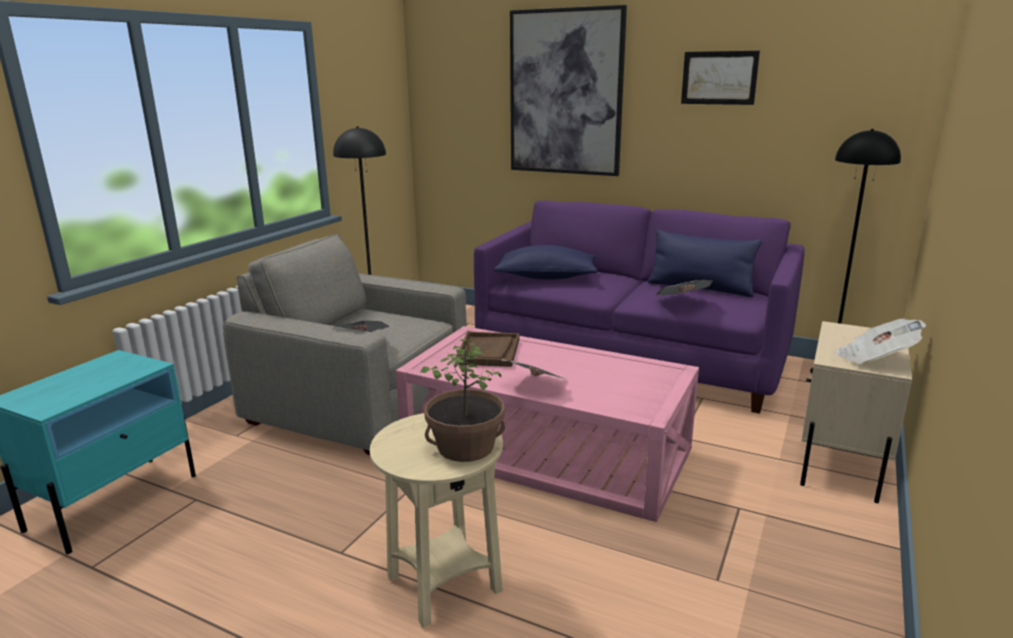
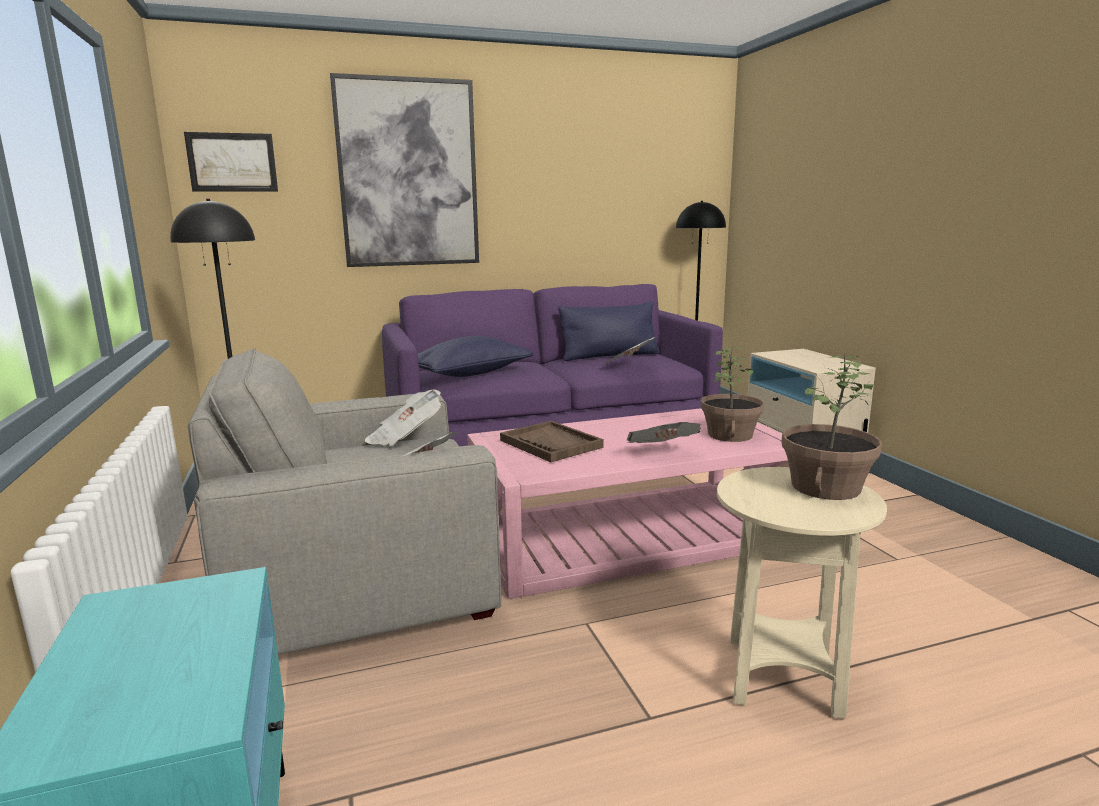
camera: 45 degrees left, 5 degrees down
(629, 393) = (730, 435): none -> potted plant
(719, 78) = (567, 159): picture -> picture (232, 162)
(875, 359) = (833, 363): newspaper -> newspaper (405, 437)

